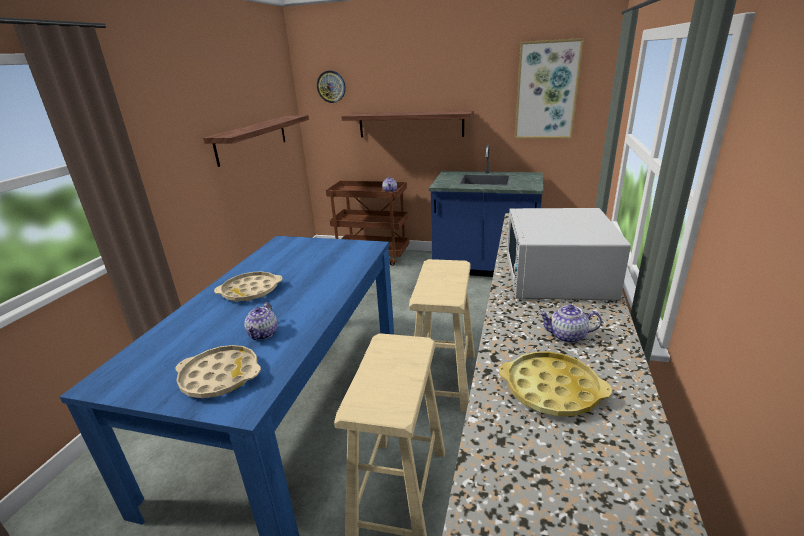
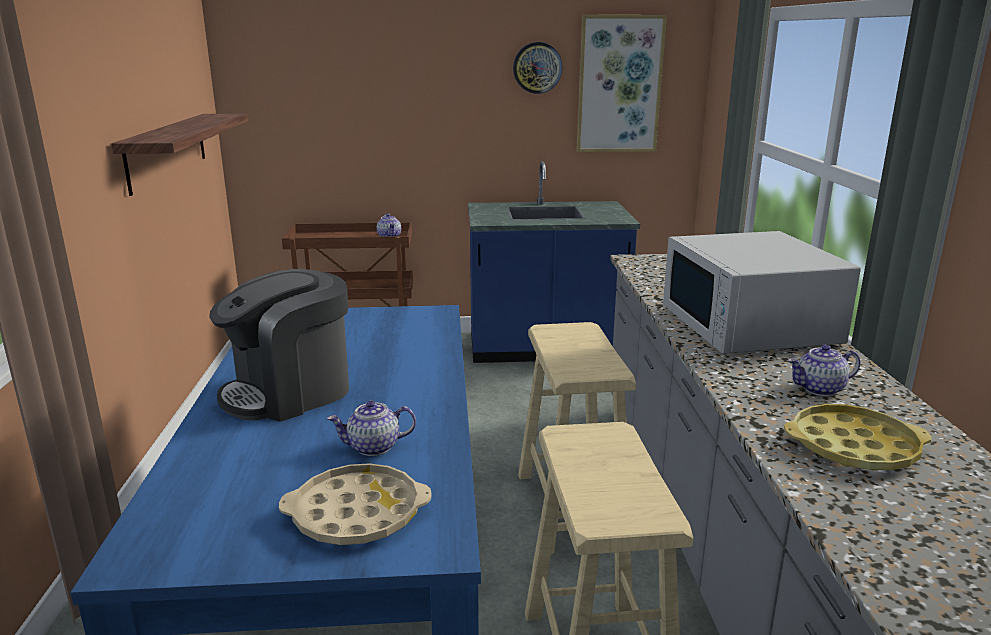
camera: 20 degrees left, 5 degrees down
(250, 291) = (290, 392): beige tray -> coffee machine
(263, 334) = (373, 447): teapot -> teapot turned 90 degrees clockwise
(331, 86) = (280, 68): wall clock -> wall clock (537, 68)
(410, 124) = (416, 130): shelf -> none

